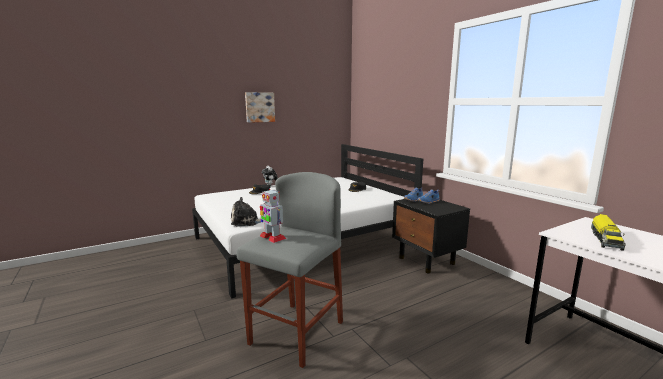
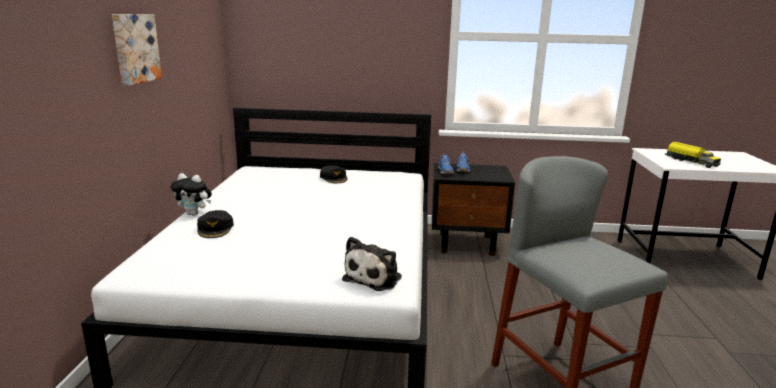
camera: 55 degrees left, 5 degrees up
(272, 237) = (582, 262): toy robot -> none

